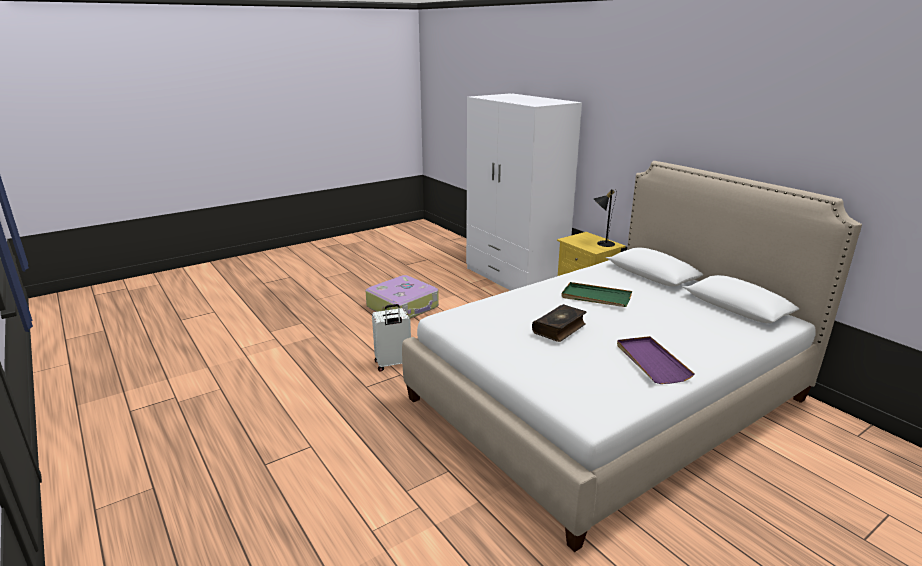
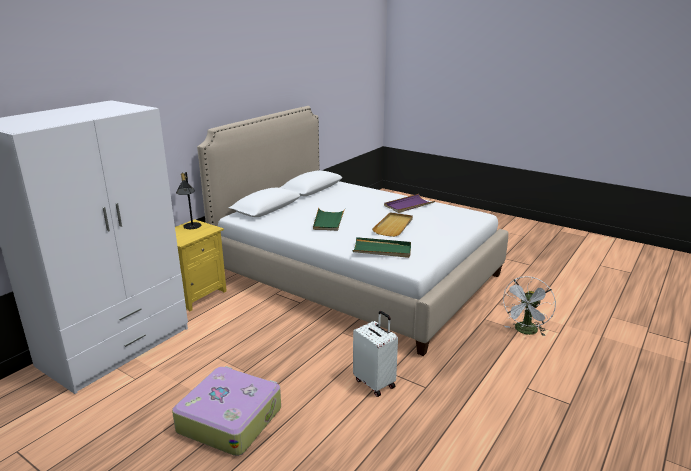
camera: 110 degrees left, 0 degrees up
(398, 496) = (525, 331): none -> white fan
(490, 308) = (382, 250): none -> green tray
(560, 329) = (393, 226): book -> beige tray

